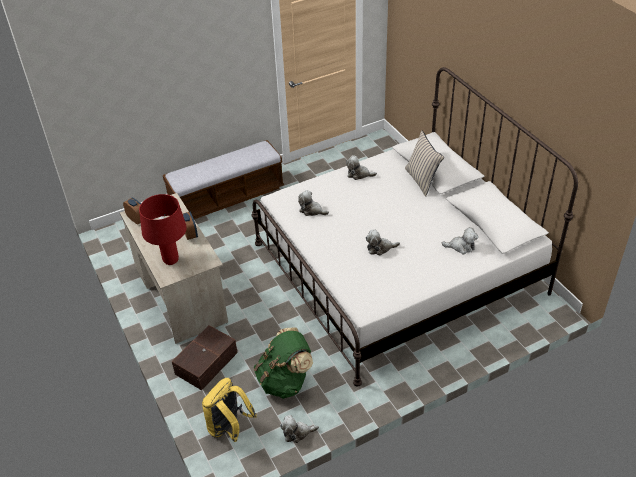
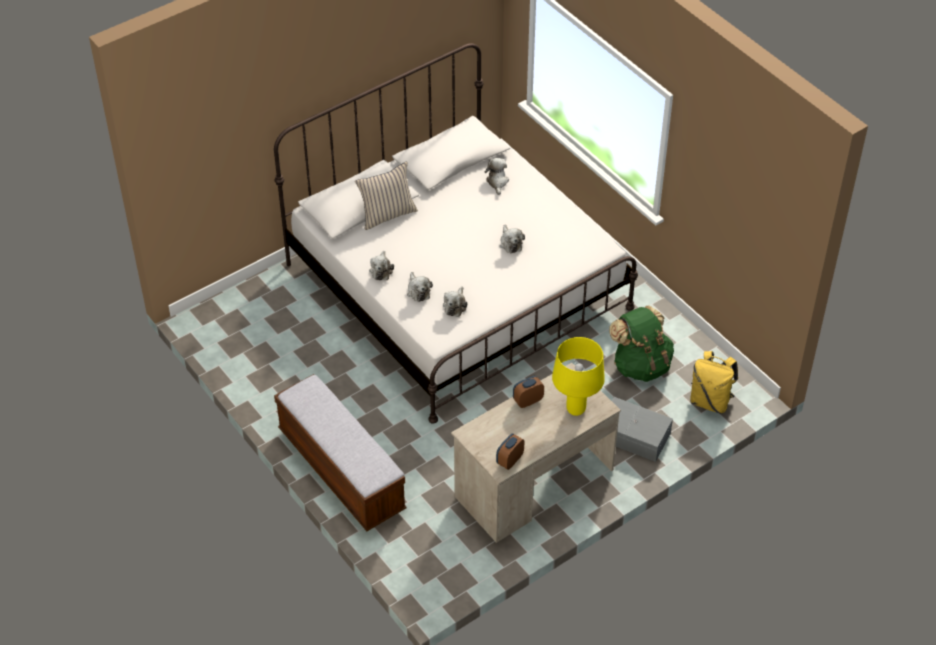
camera: 100 degrees left, 5 degrees up
(171, 260) = (575, 409): red table lamp -> yellow table lamp
(205, 363) = (634, 437): brown storage box -> grey storage box
(297, 433) = (701, 347): plush toy -> plush toy (418, 291)

